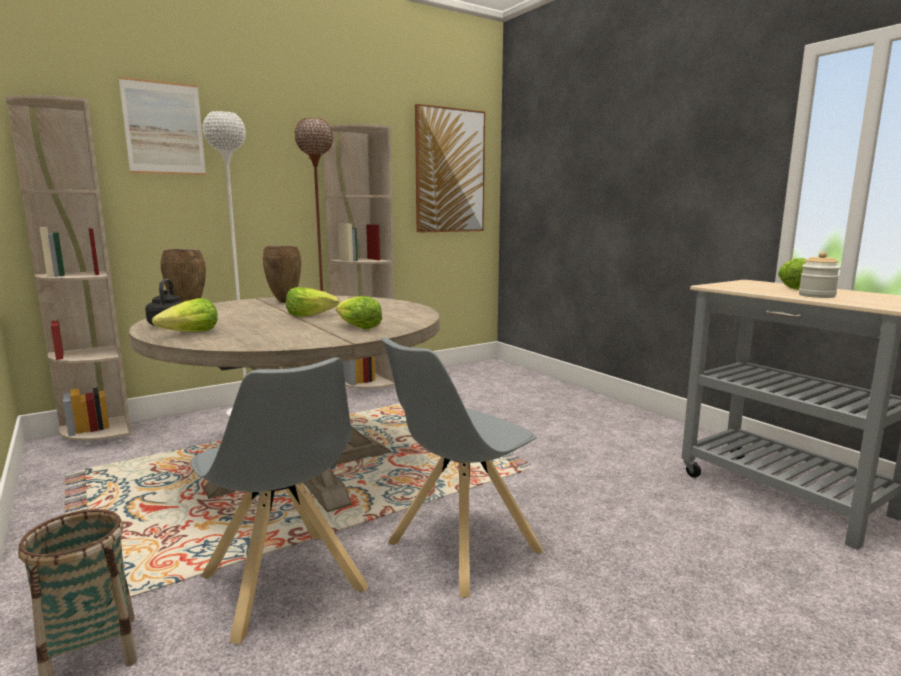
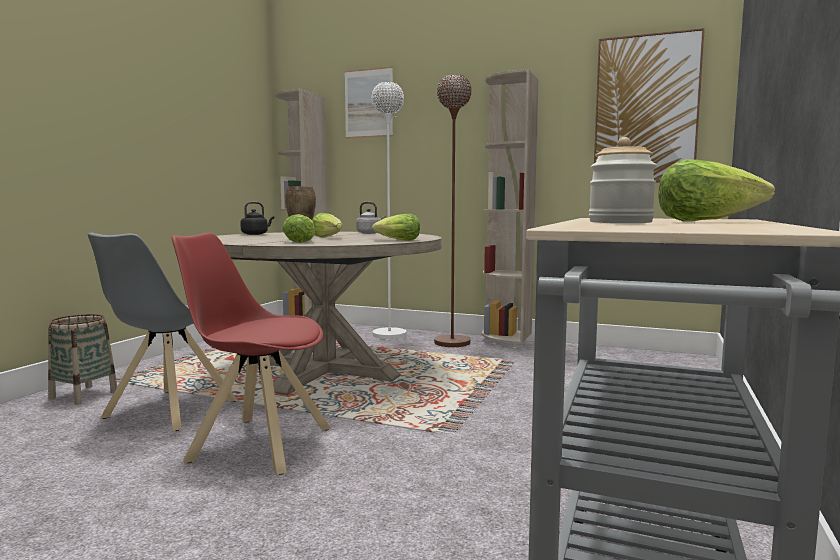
camera: 55 degrees right, 5 degrees down
(191, 333) = (236, 236): lettuce -> lettuce (398, 240)
(285, 302) = (370, 233): brown vase -> grey kettle
(460, 548) = (257, 443): grey chair -> red chair

